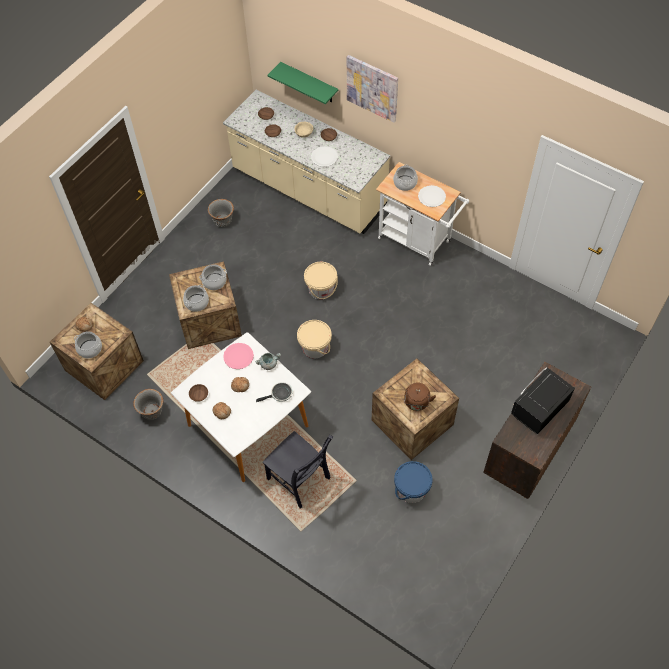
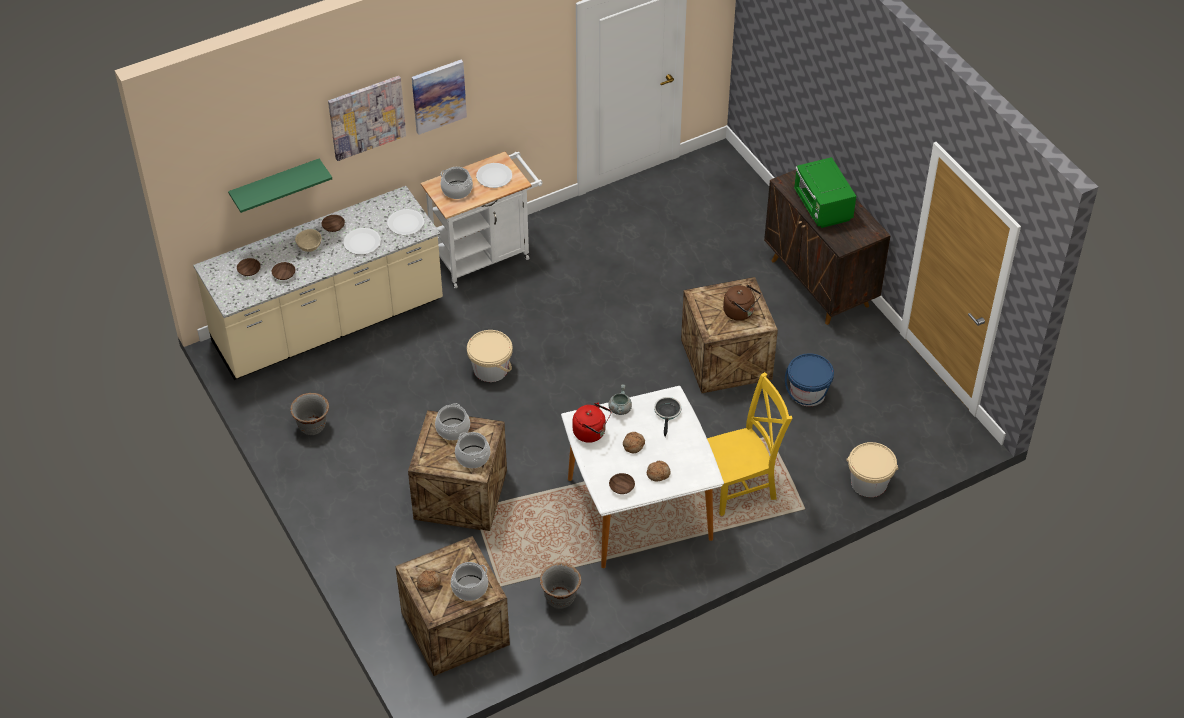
camera: 65 degrees left, 10 degrees down
(238, 356) = (591, 433): pink plate -> red kettle
(300, 480) = (741, 486): black chair -> yellow chair
(315, 347) = (570, 406): beige bucket -> beige bucket (869, 483)
(355, 170) = (405, 223): none -> white plate
(423, 115) = (438, 96): none -> picture
(538, 409) = (822, 207): black microwave -> green microwave

